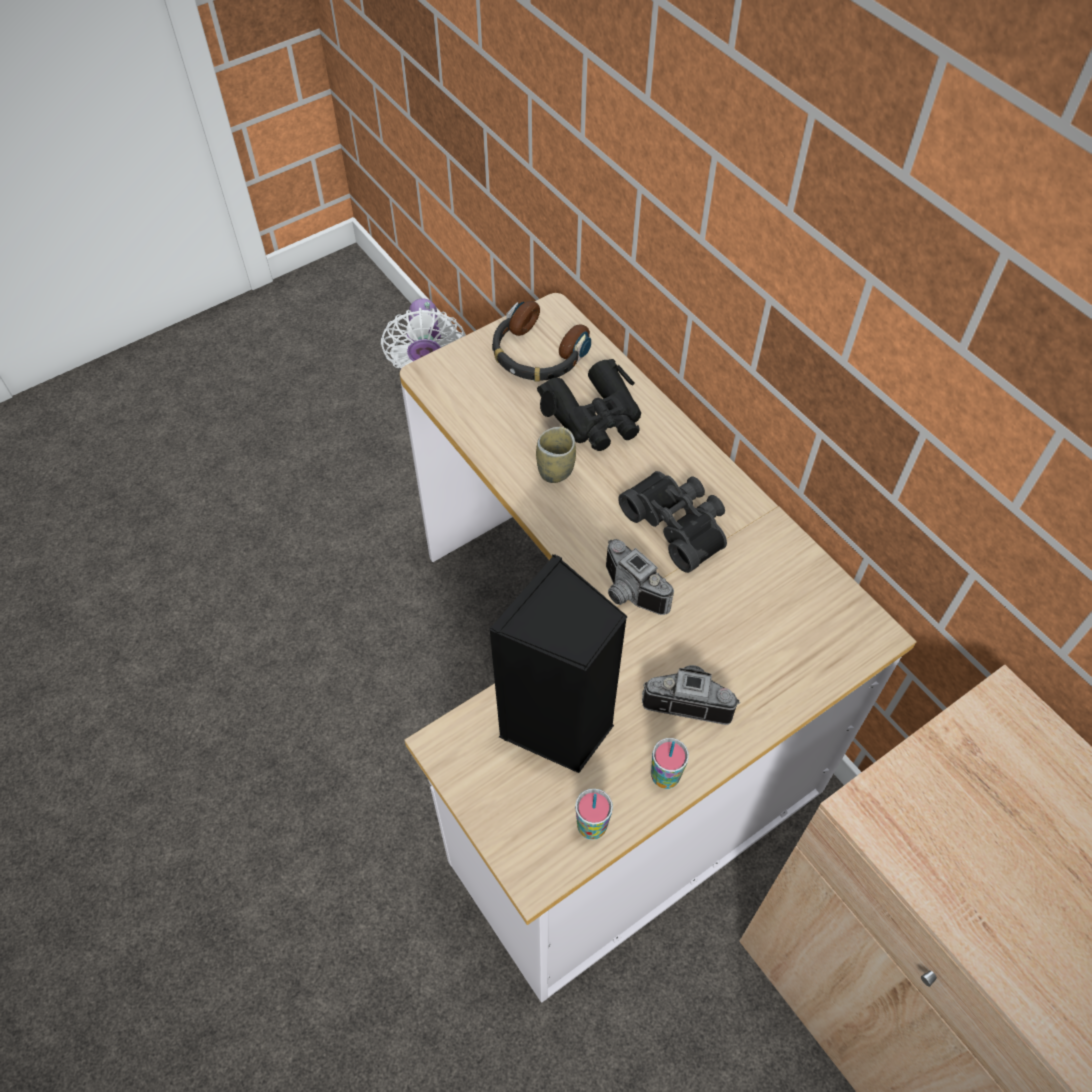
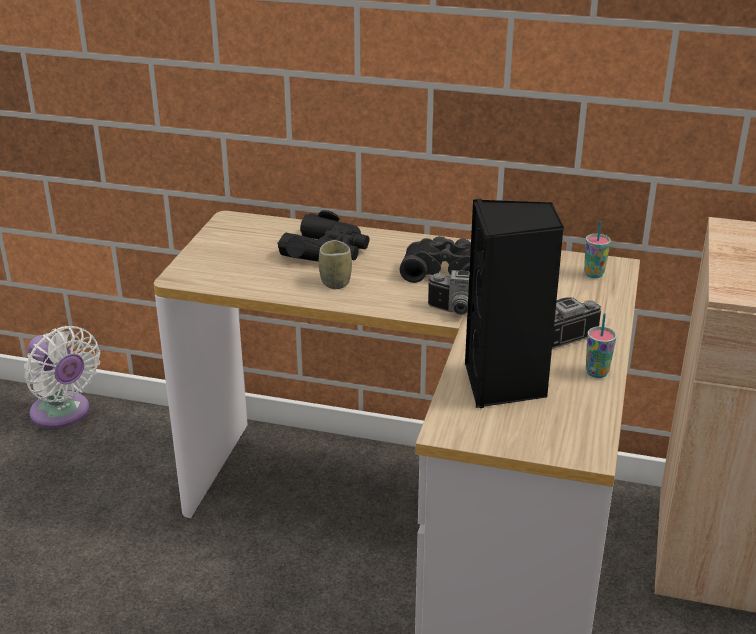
camera: 40 degrees left, 25 degrees down
(537, 354) = (246, 240): headphones -> none
(591, 826) = (589, 415): cup -> cup (593, 274)

